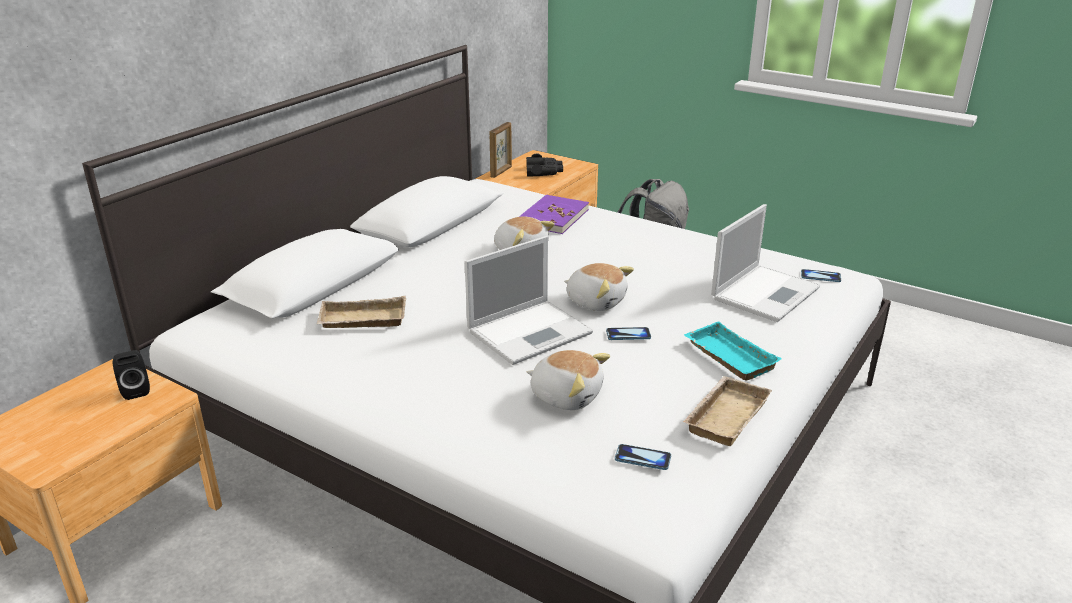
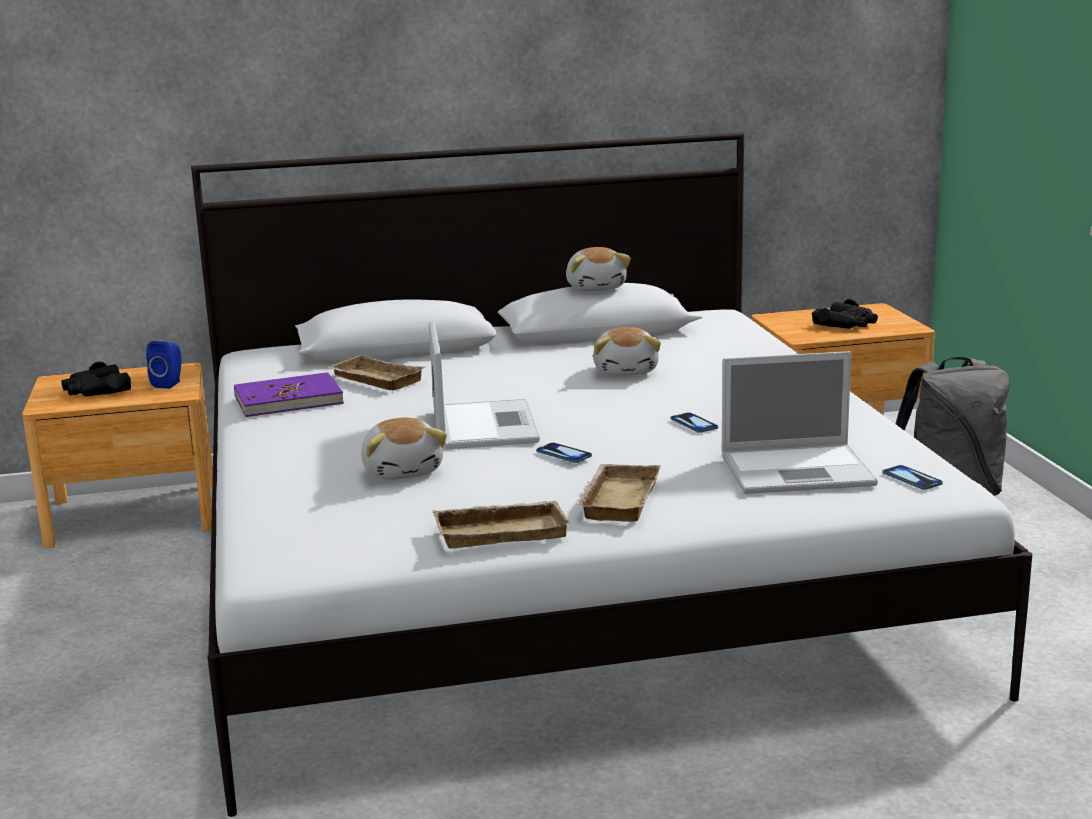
camera: 45 degrees right, 10 degrees down
(67, 427) = (96, 390): none -> black binoculars
(135, 390) = (169, 384): black speaker -> blue speaker
(501, 172) = (795, 314): picture frame -> none
(531, 331) = (483, 425): laptop -> laptop turned 105 degrees counterclockwise
(553, 217) = (726, 354): purple book -> purple book (288, 400)
(596, 301) = (599, 424): plush toy -> plush toy (596, 287)
(642, 458) = (358, 525): phone -> phone (694, 424)
(727, 357) = (617, 499): turquoise tray -> beige tray

